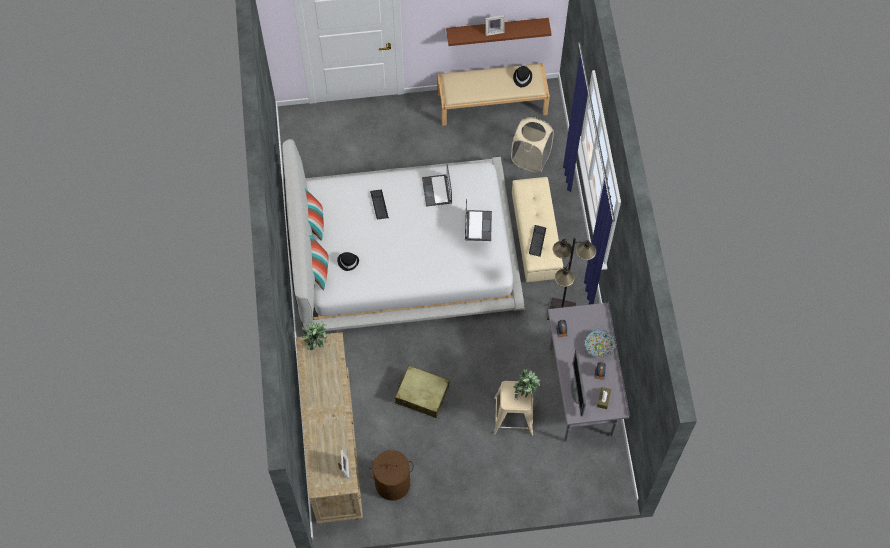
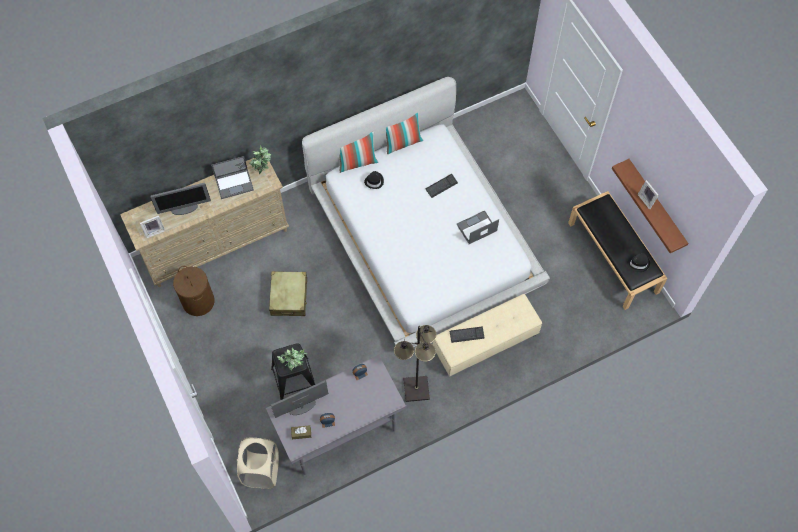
camera: 70 degrees right, 0 degrees up
(329, 432) = (184, 208): none -> monitor
(478, 225) = (455, 274): laptop -> laptop (234, 183)
(492, 103) = (614, 258): beige bench -> black bench
(513, 416) = (294, 380): beige stool -> black stool
(530, 158) = (569, 310): beige laundry basket -> beige laundry basket (261, 471)
(598, 347) = (354, 412): bowl -> none

